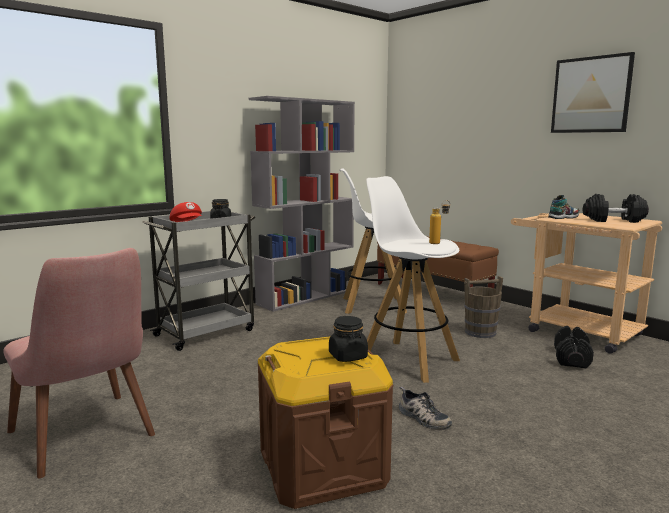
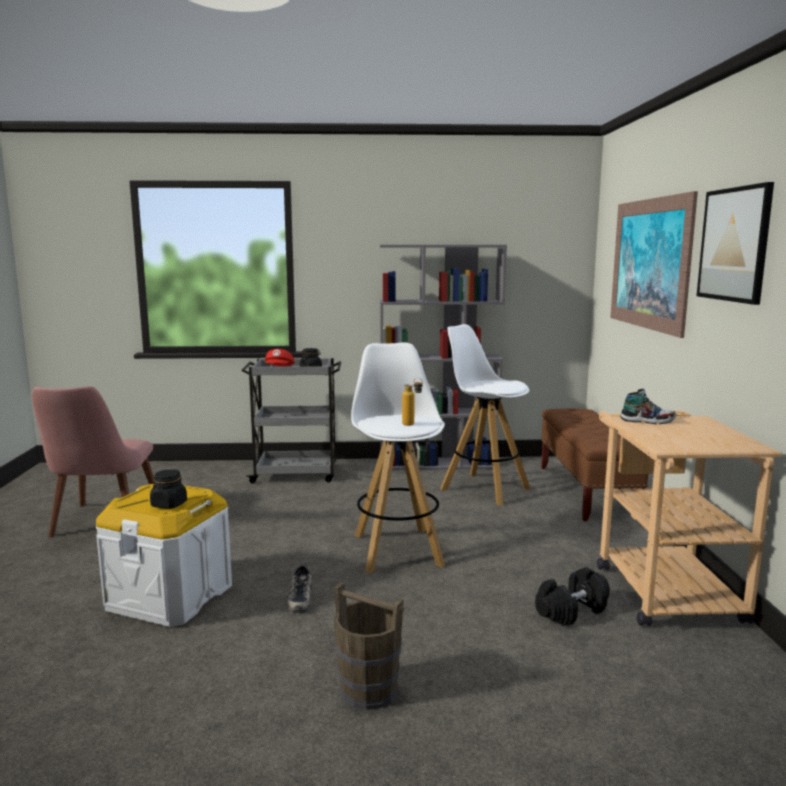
camera: 40 degrees right, 0 degrees up
(322, 466) = (170, 596): brown storage box -> white storage box
(475, 115) = (649, 263): none -> picture
(480, 332) = (533, 549): brown bucket -> brown bucket (368, 690)
(613, 220) = (697, 437): black dumbbell -> none

